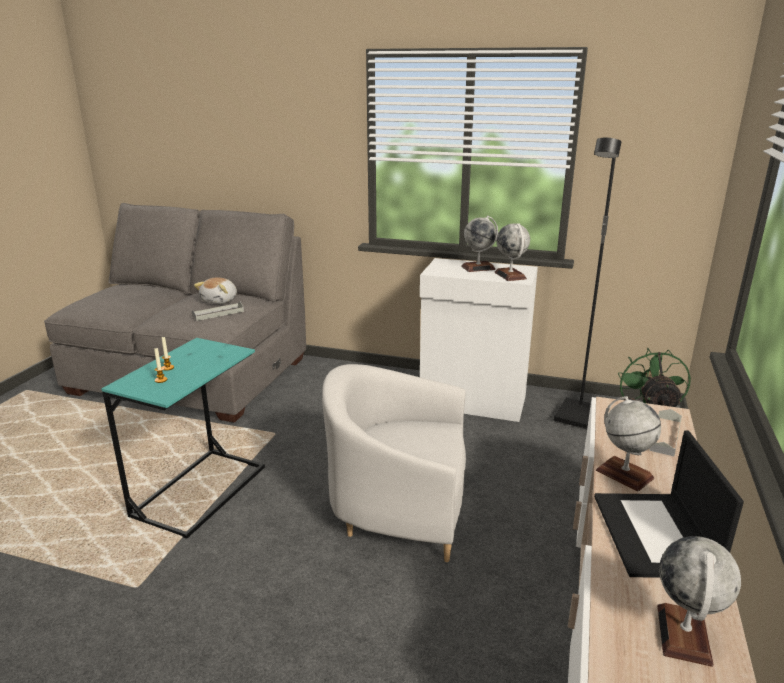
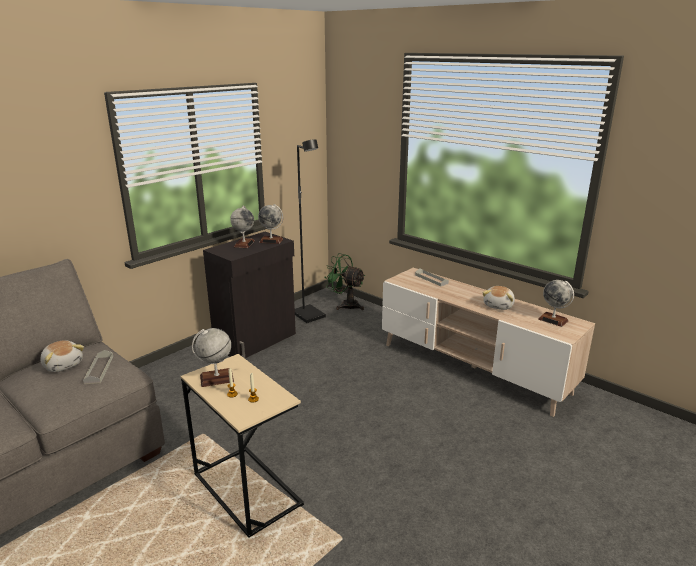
camera: 65 degrees left, 0 degrees up
(200, 490) = (246, 489): turquoise side table -> beige side table
(399, 509) = (344, 401): white armchair -> none
(473, 402) = (256, 340): white cabinet -> black cabinet
(624, 474) = (455, 297): globe -> globe (216, 378)
(655, 535) = (499, 305): laptop -> plush toy

